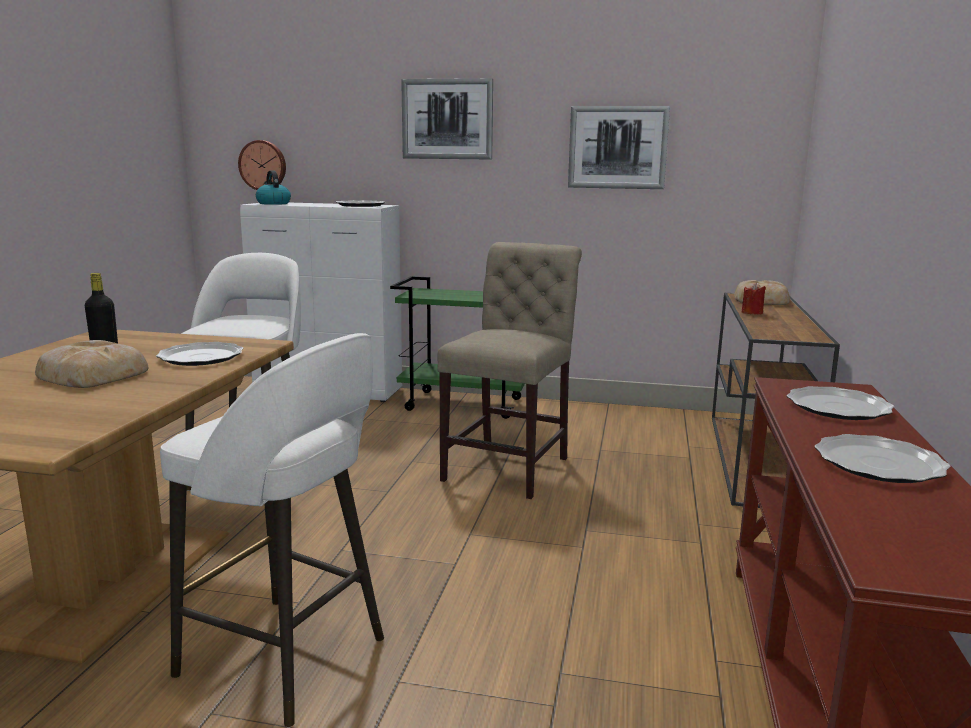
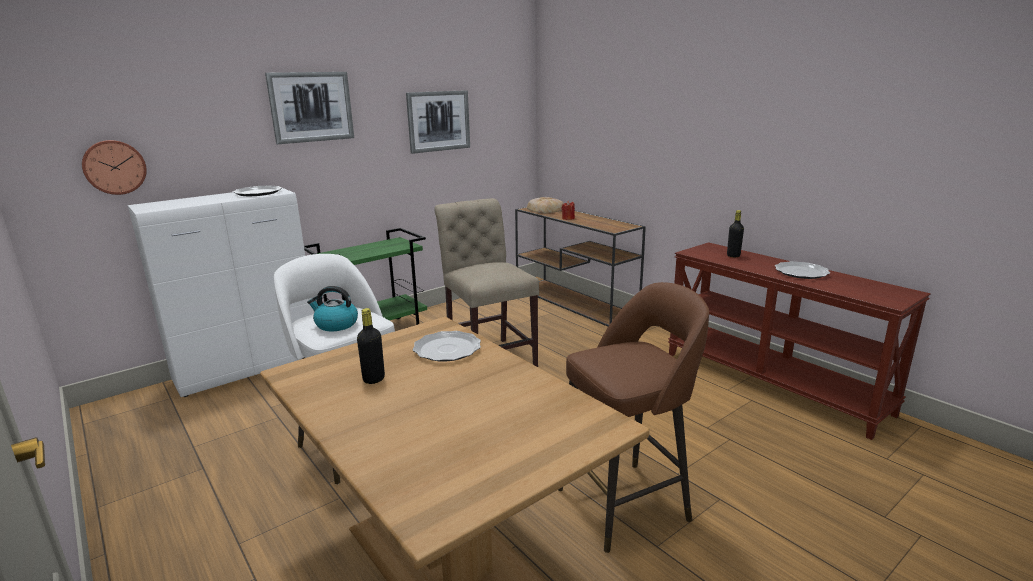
camera: 50 degrees left, 5 degrees up
(93, 374) = (438, 391): bread -> none
(273, 203) = (161, 206): kettle -> kettle (336, 324)
(286, 659) = (626, 503): white stool -> brown stool
(838, 407) = (733, 255): plate -> black bottle

